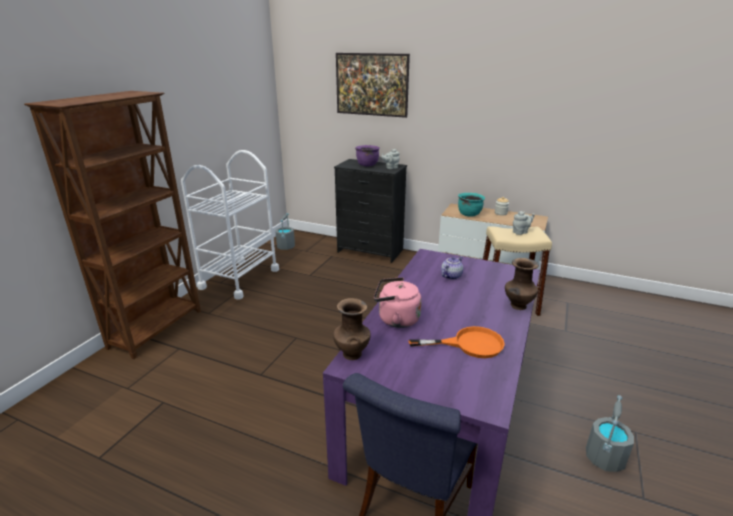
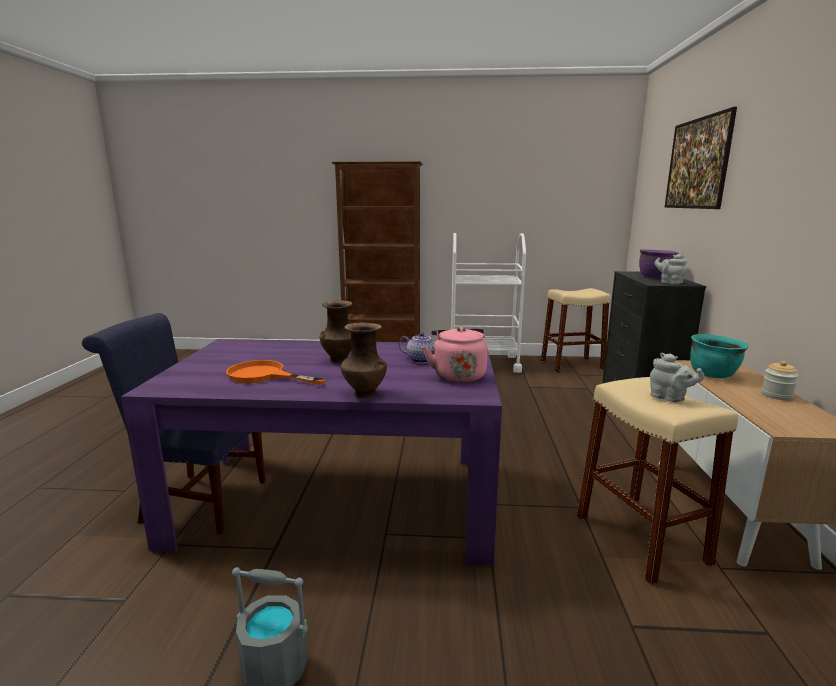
camera: 70 degrees right, 10 degrees down
(286, 246) = (572, 365): grey bucket -> beige stool
(351, 353) = (243, 342): brown vase -> brown vase (340, 359)
(396, 319) = (305, 348): pink kettle -> pink kettle (458, 375)
(469, 344) = (264, 376): orange frying pan -> orange frying pan turned 135 degrees clockwise

